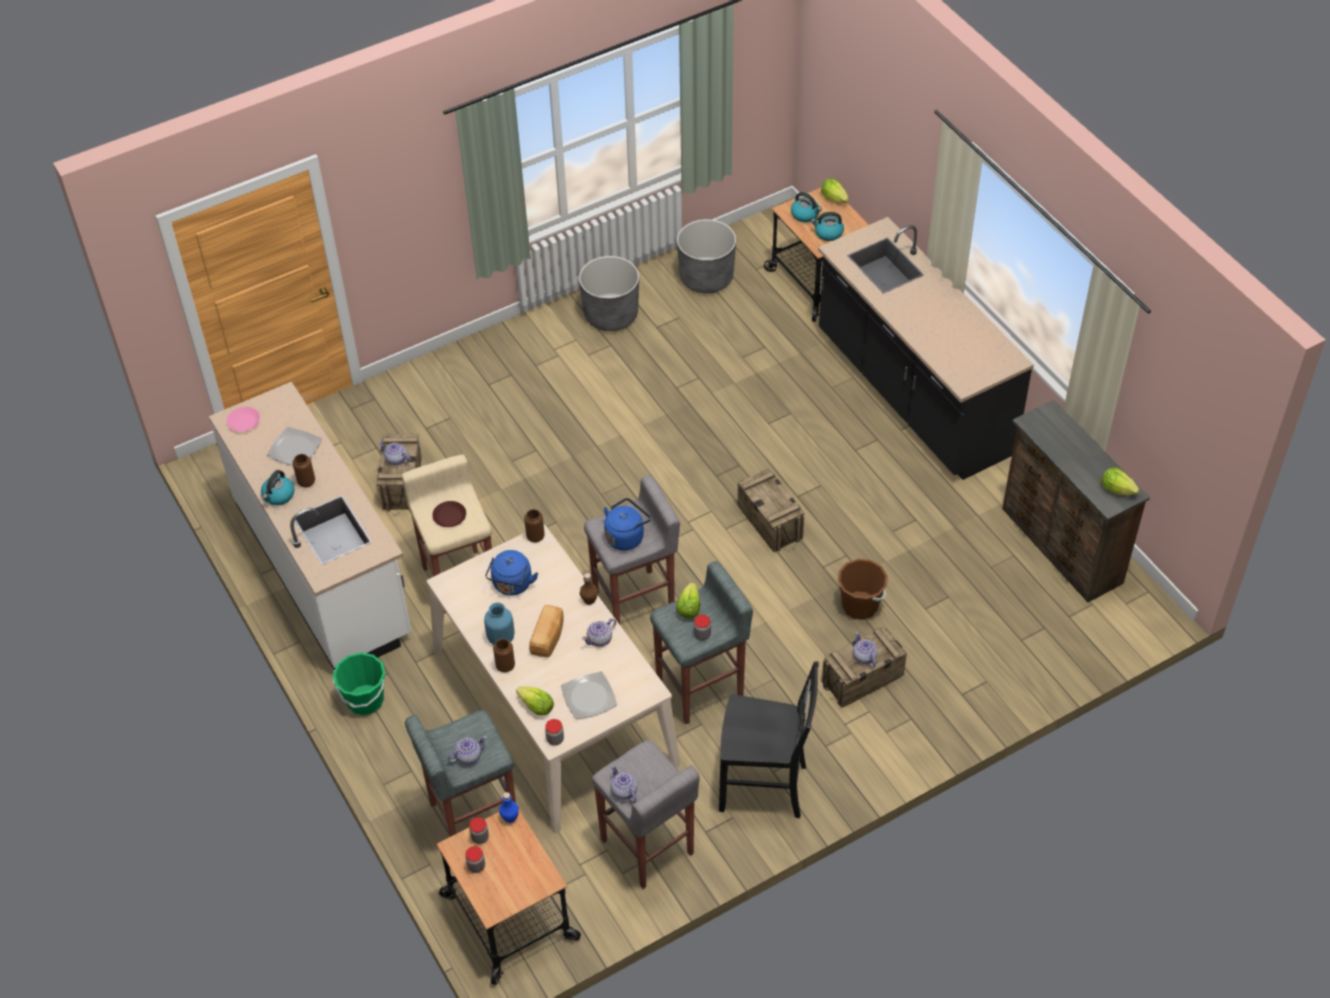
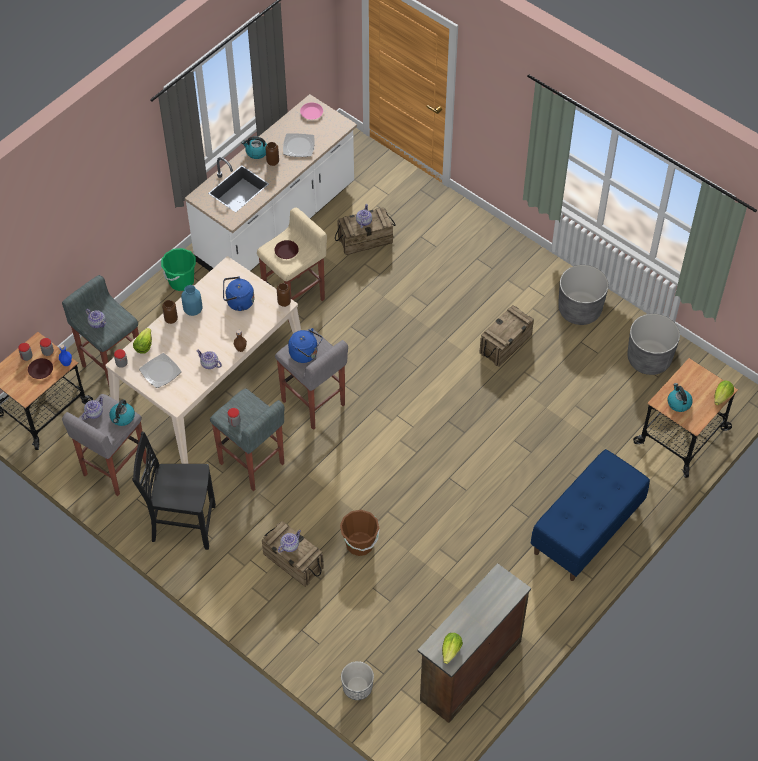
camera: 70 degrees right, 5 degrees up
(508, 853) = (40, 370): none -> brown plate
(548, 638) = (201, 335): bread -> none
(689, 608) = (254, 408): lettuce -> none
(765, 787) = (182, 524): black chair -> black chair turned 105 degrees clockwise
(770, 522) = (416, 467): crate -> crate (505, 345)
(805, 215) = (692, 382): kettle -> kettle (122, 418)
(912, 394) = (587, 530): black counter -> blue bench
(1056, 657) = (357, 688): none -> planter

